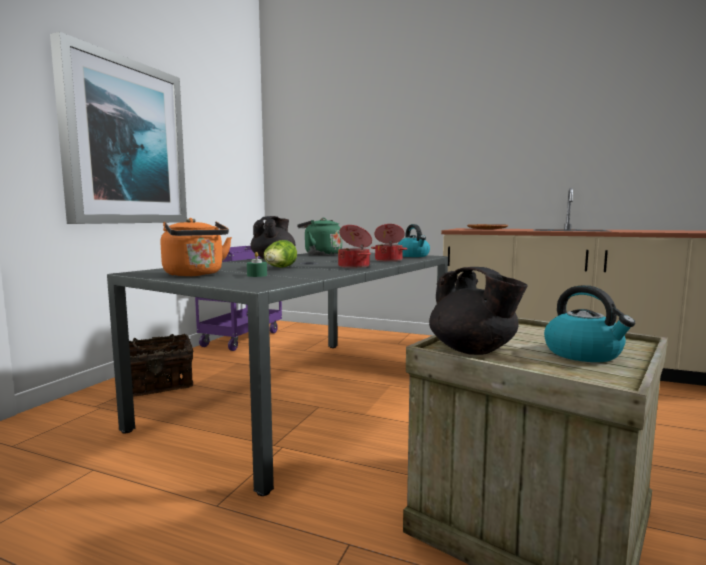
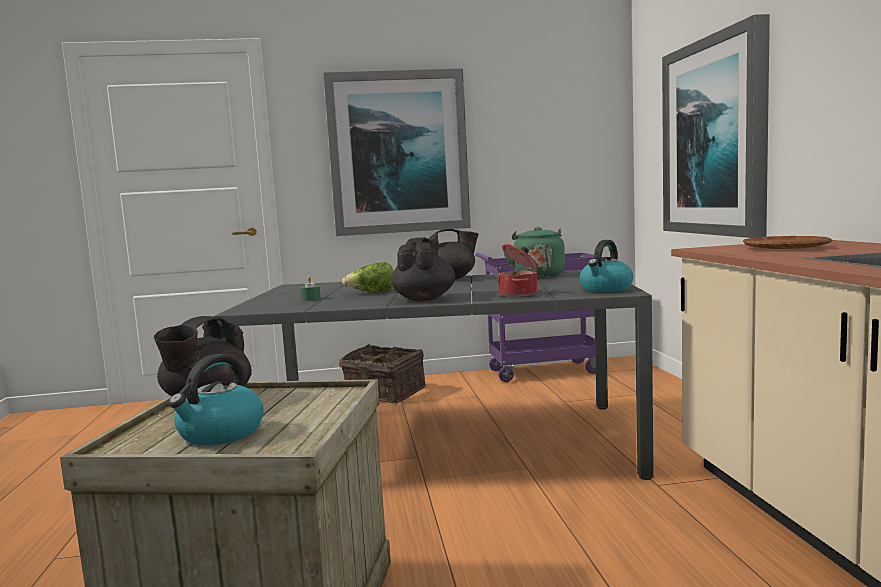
camera: 60 degrees right, 0 degrees up
(195, 275) = (296, 292): orange kettle -> none
(354, 267) = (424, 299): cooking pot -> black teapot
(363, 171) = (715, 137): none -> picture

